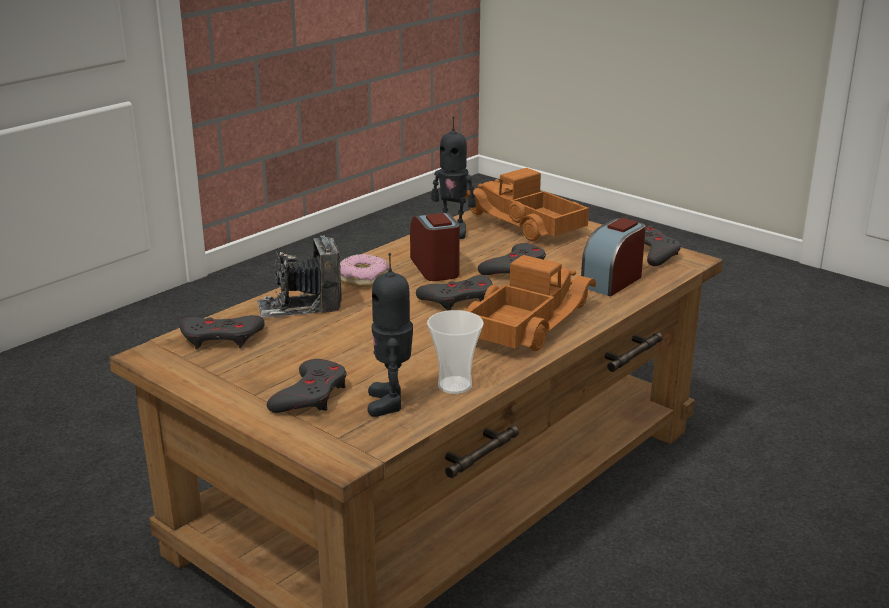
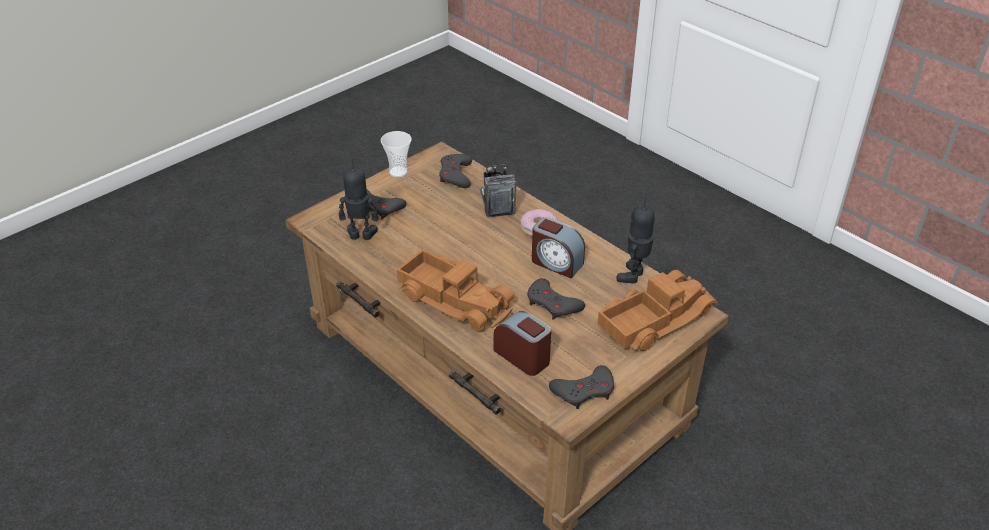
camera: 95 degrees right, 15 degrees up
(435, 268) = (556, 263): alarm clock -> alarm clock turned 45 degrees clockwise
(455, 385) = (374, 261): cup -> cup (398, 172)
(458, 299) = (498, 270): grey game controller -> none

